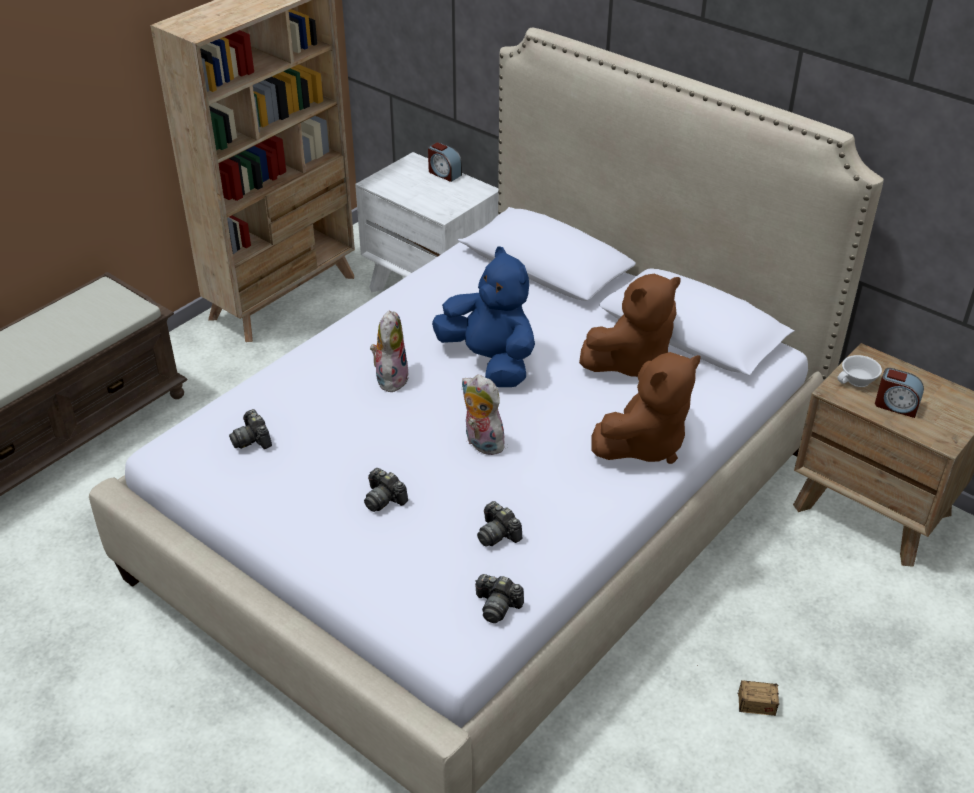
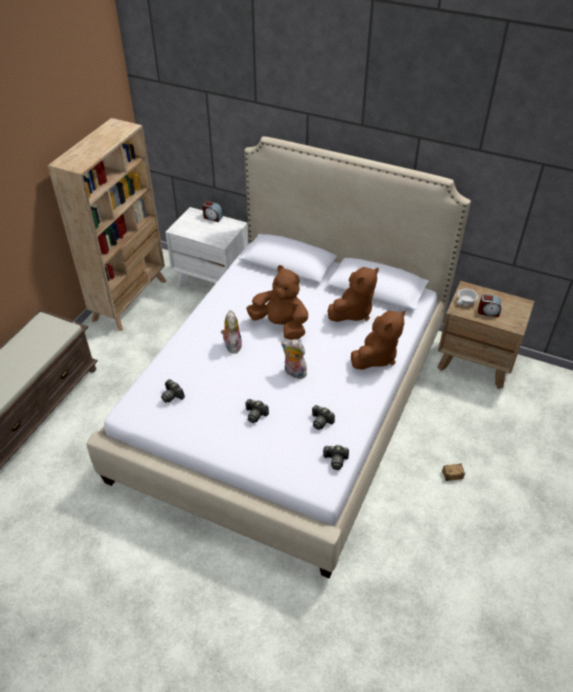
camera: 15 degrees left, 5 degrees up
(490, 361) = (280, 325): blue plush toy -> brown plush toy

